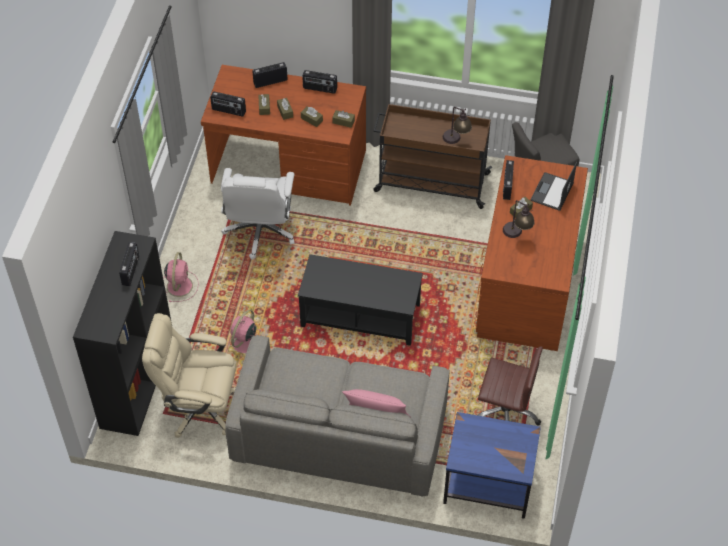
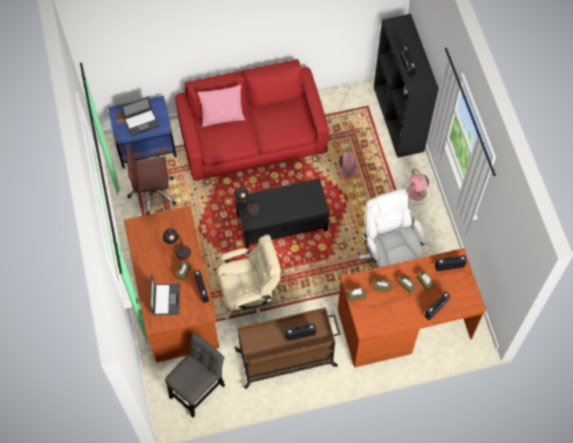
camera: 155 degrees right, 10 degrees up
(199, 406) = (349, 119): beige office chair -> beige office chair (249, 296)
(320, 89) = (393, 319): radio -> radio (300, 335)
(339, 435) = (252, 137): grey sofa -> red sofa
(456, 141) = (266, 337): table lamp -> table lamp (247, 207)
(492, 440) = (142, 122): none -> laptop

